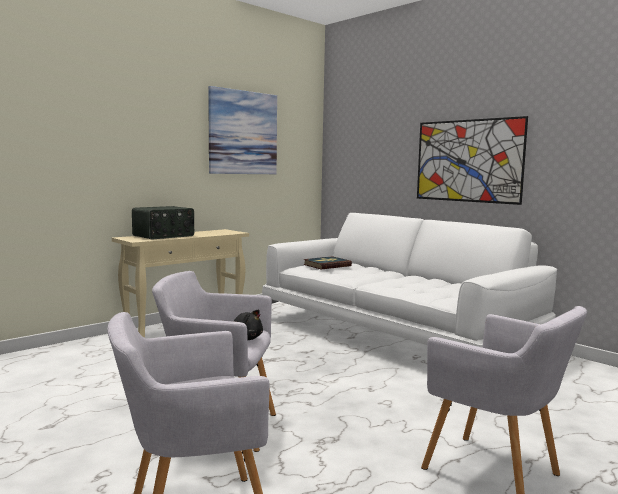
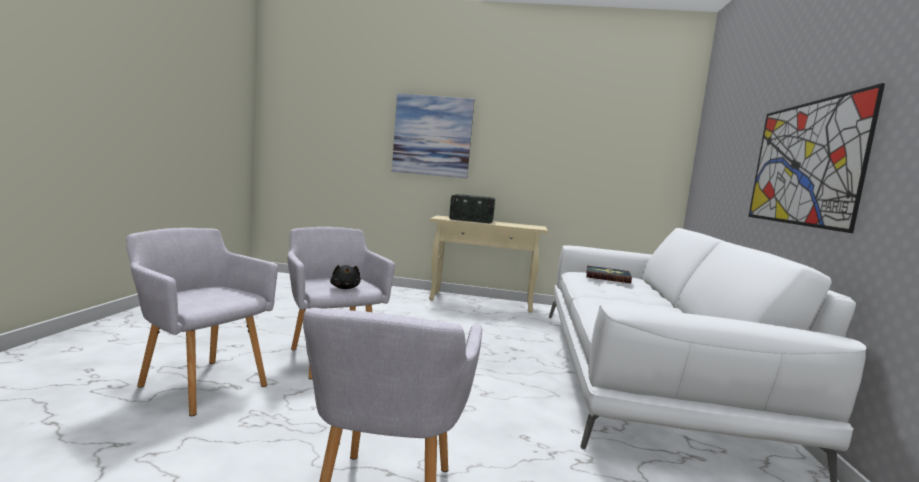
camera: 50 degrees right, 0 degrees up
(243, 133) = (579, 135): picture -> picture (432, 136)

